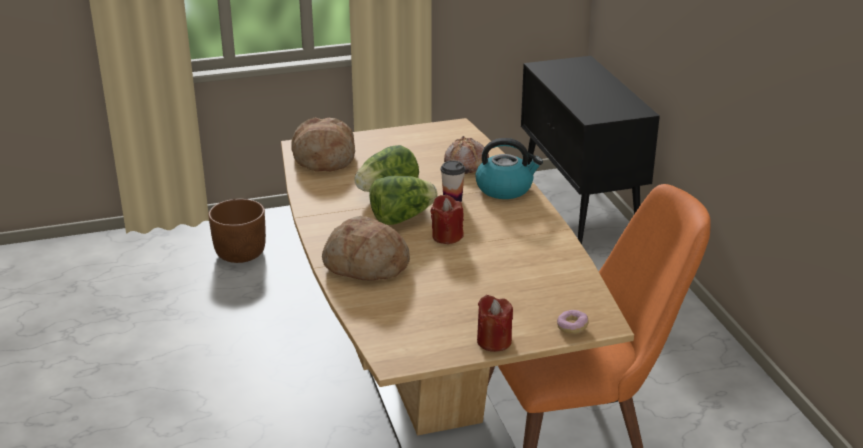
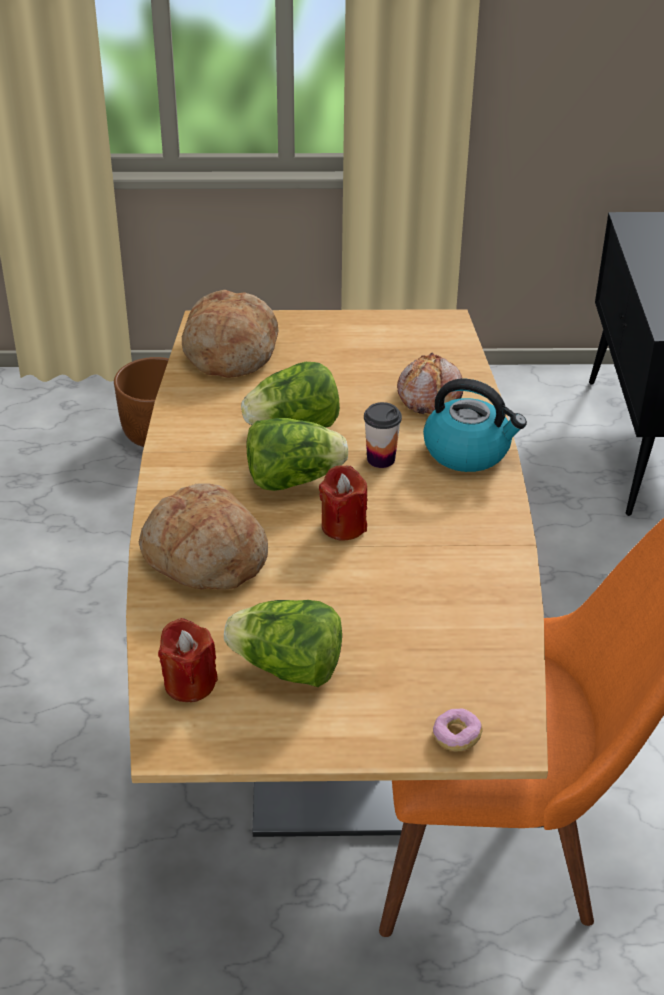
camera: 15 degrees right, 10 degrees up
(450, 311) = (288, 668): none -> lettuce
(494, 341) = (327, 738): red candle -> red candle (189, 683)

